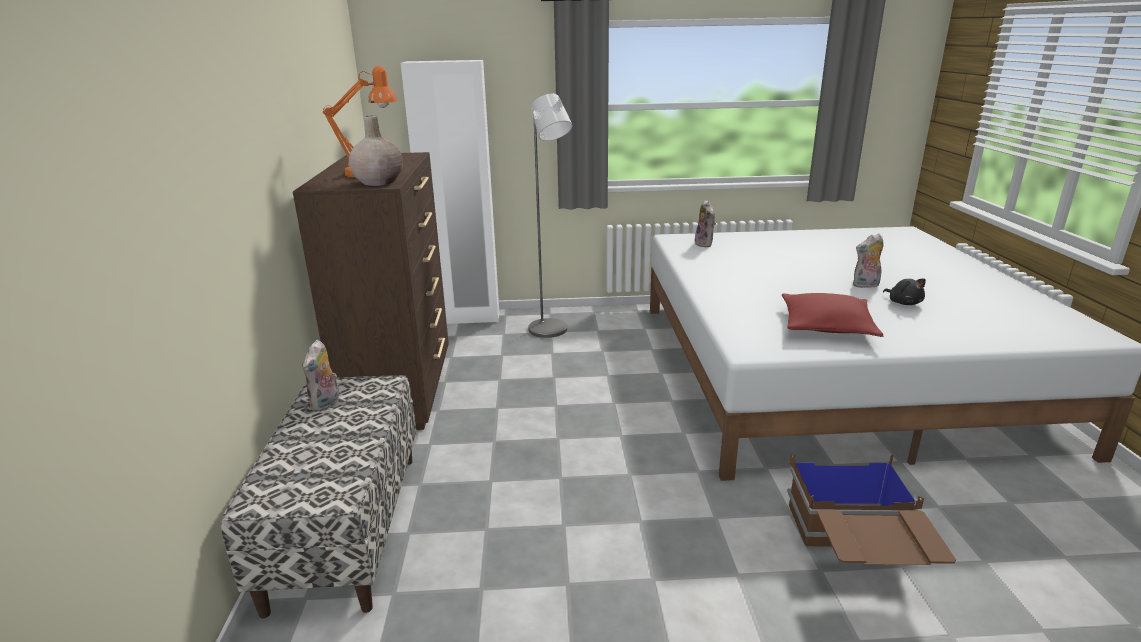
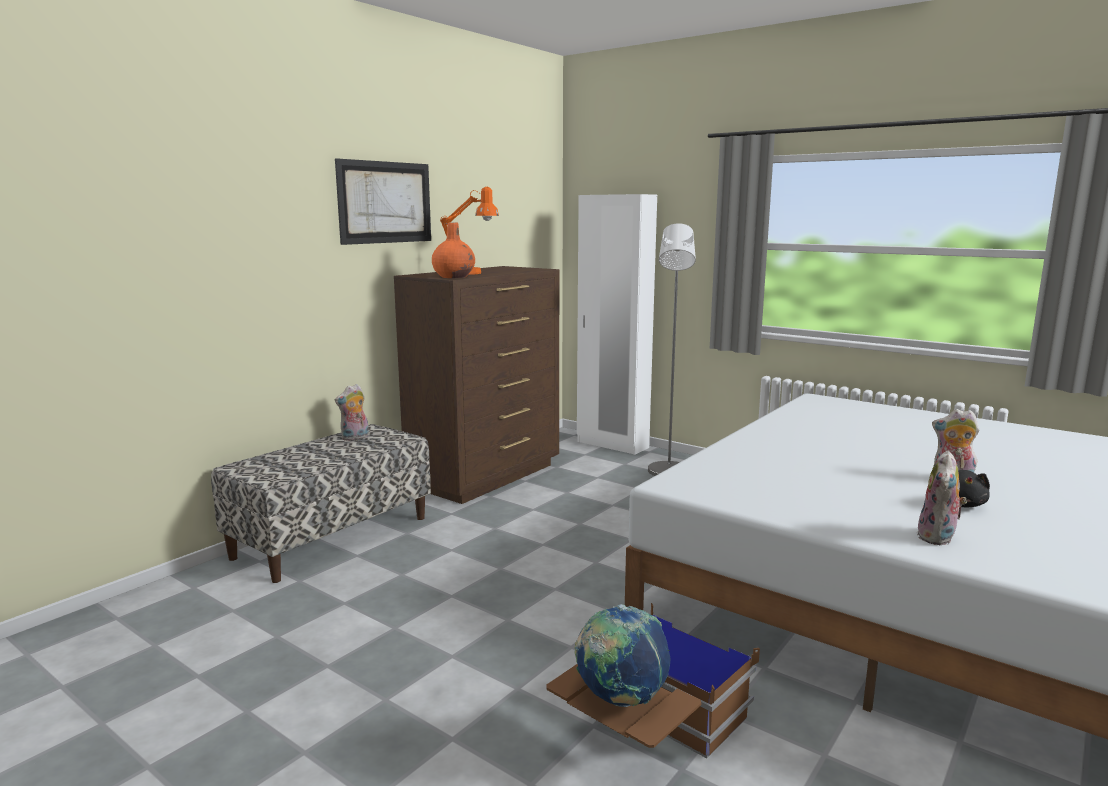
camera: 40 degrees right, 10 degrees down
(264, 95) = (385, 202): none -> picture
(379, 182) = (454, 277): beige vase -> orange vase
(705, 244) = (840, 409): plush toy -> plush toy (938, 538)
(826, 326) = (801, 493): red pillow -> none
(882, 539) = (621, 699): none -> globe

